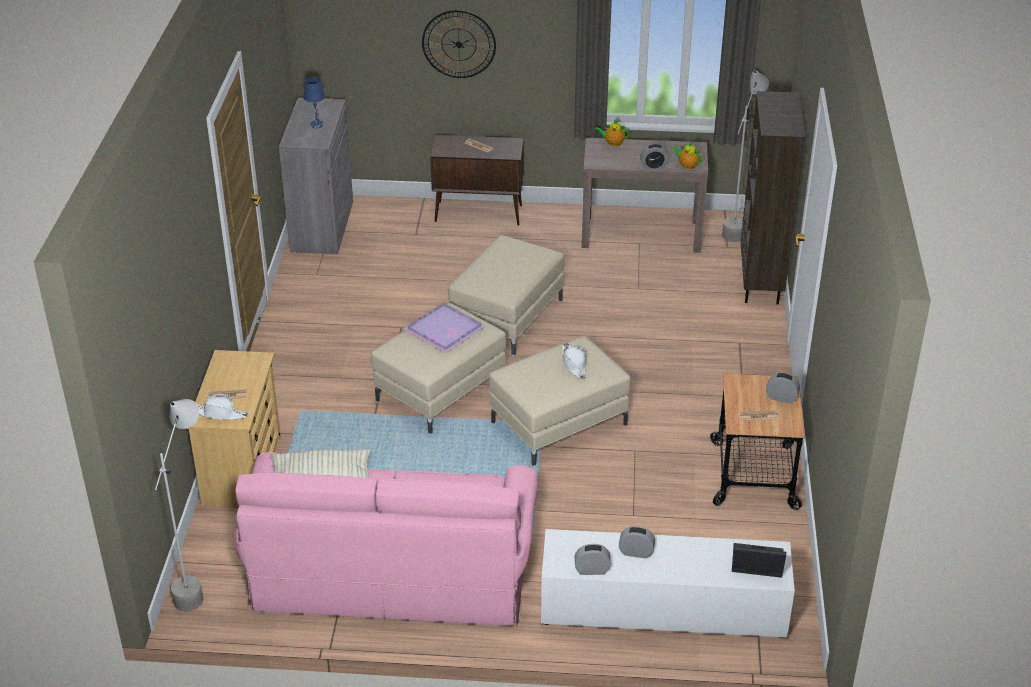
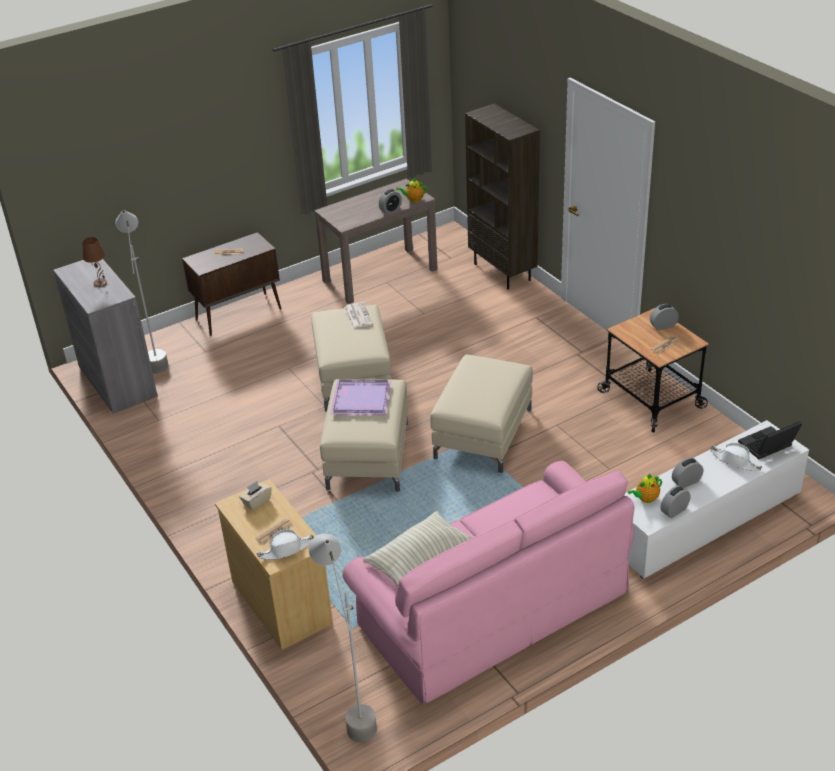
camera: 35 degrees left, 0 degrees up
(243, 365) = (256, 501): none -> beige tissue box
(317, 125) = (100, 283): blue table lamp -> brown table lamp
(458, 44) = (187, 165): wall clock -> none
(530, 255) = (357, 315): none -> newspaper
(574, 364) = (487, 376): white hat -> white hat (735, 461)
(612, 143) = (340, 206): teapot -> teapot (645, 499)
(737, 226) = (440, 240): grey floor lamp -> grey floor lamp (155, 356)

